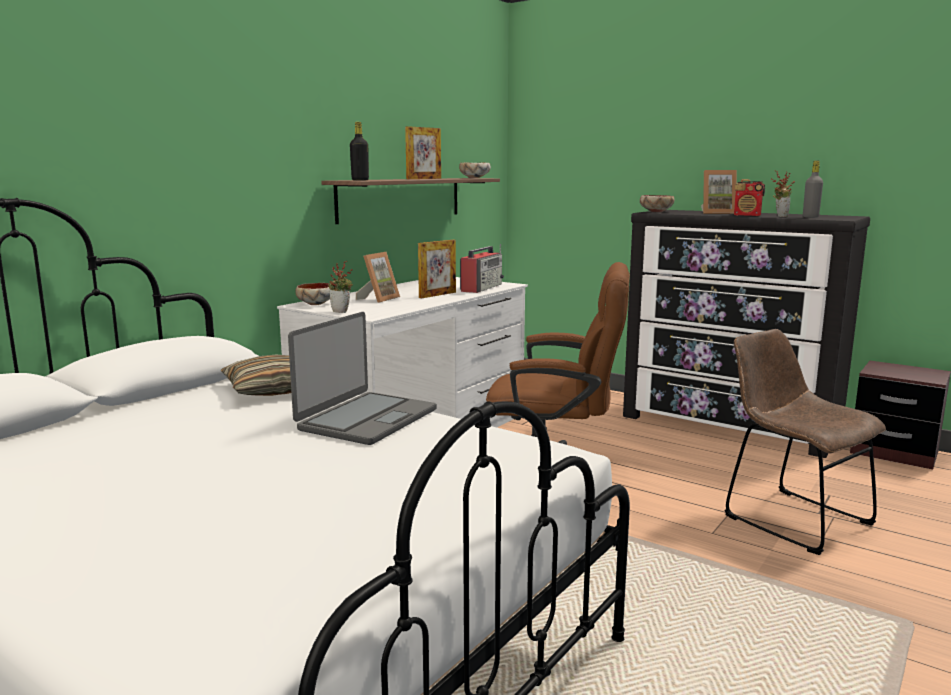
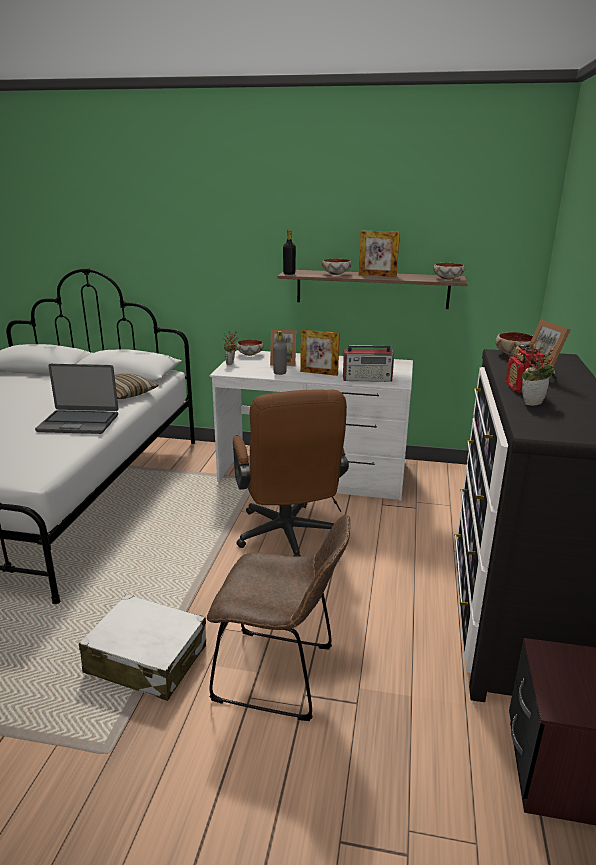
camera: 65 degrees right, 10 degrees up
(393, 179) = (336, 274): none -> bowl
(758, 584) = (146, 659): none -> white suitcase
(791, 518) = (281, 675): brown chair -> brown chair turned 75 degrees clockwise
(810, 217) = (551, 416): grey bottle -> grey bottle (280, 373)

